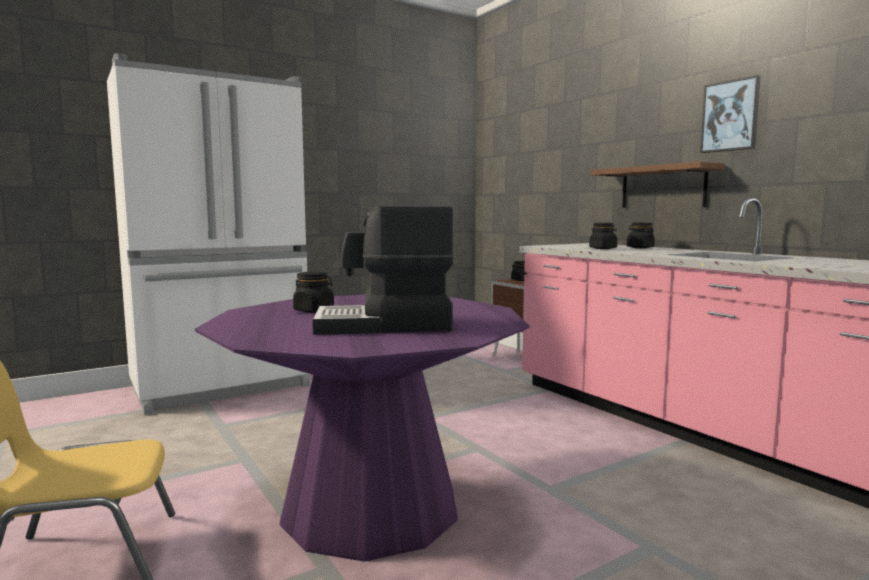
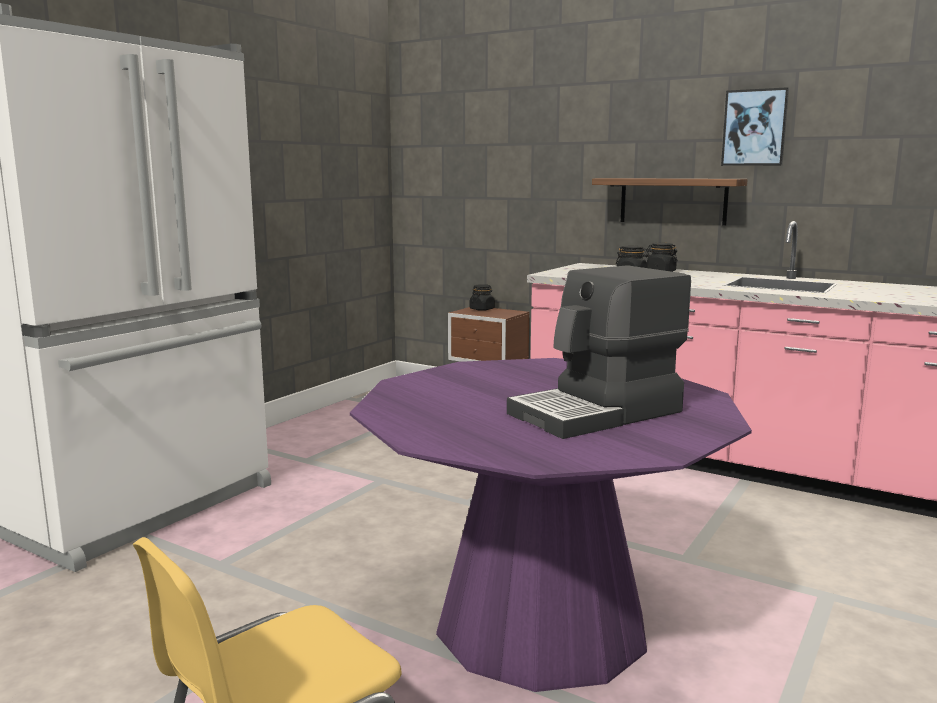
camera: 25 degrees left, 5 degrees up
(314, 310) = (463, 400): black jar -> none

